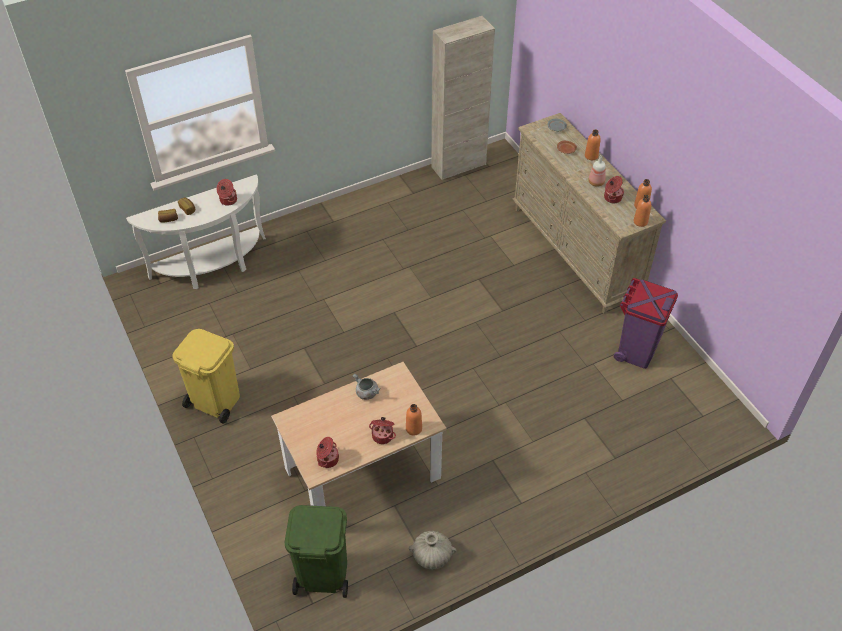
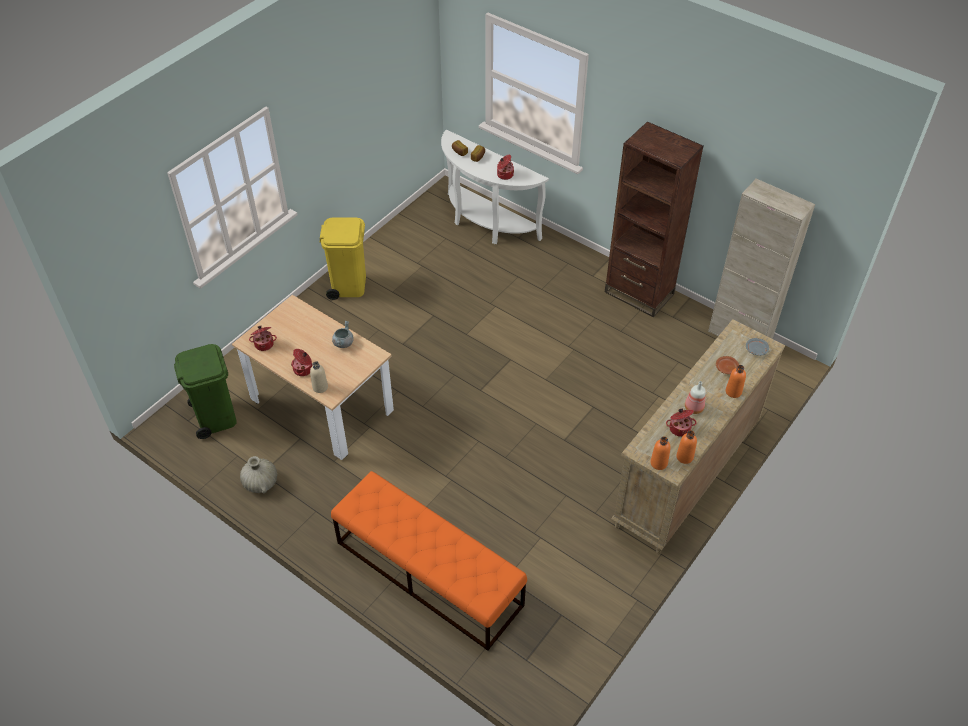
camera: 65 degrees right, 0 degrees up
(374, 202) = (639, 293): none -> brown bookcase
(414, 429) = (320, 387): orange bottle -> beige bottle
(596, 453) = (428, 573): none -> orange bench
(636, 350) = (581, 571): purple trash can -> none

